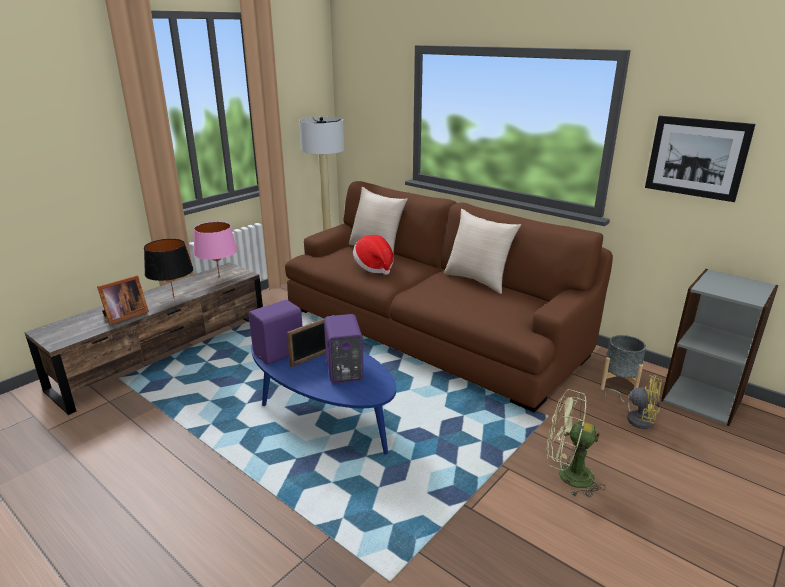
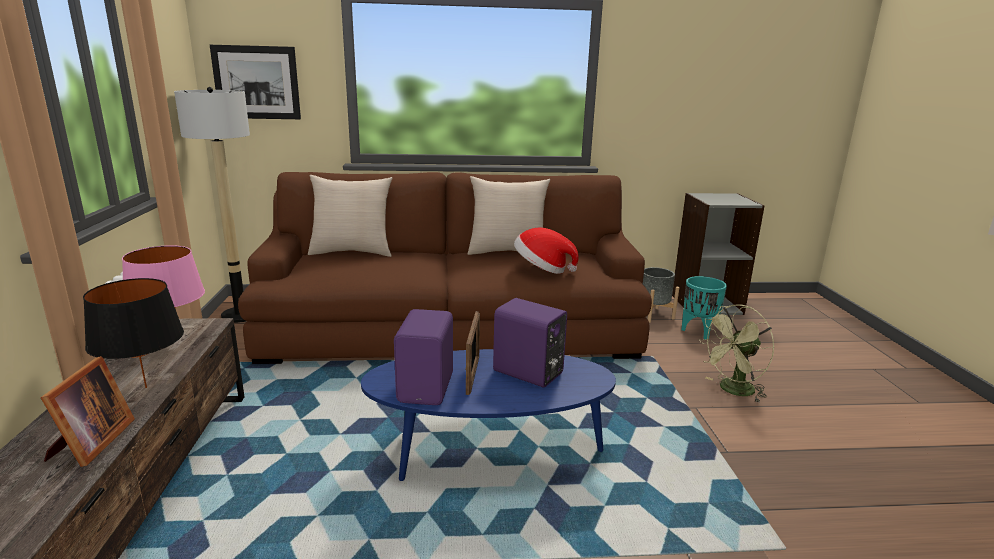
camera: 45 degrees left, 5 degrees down
(374, 267) = (386, 267): hat -> hat (542, 269)
(636, 417) = (698, 332): yellow fan -> turquoise planter
(696, 157) = (667, 96): picture -> picture (256, 82)

